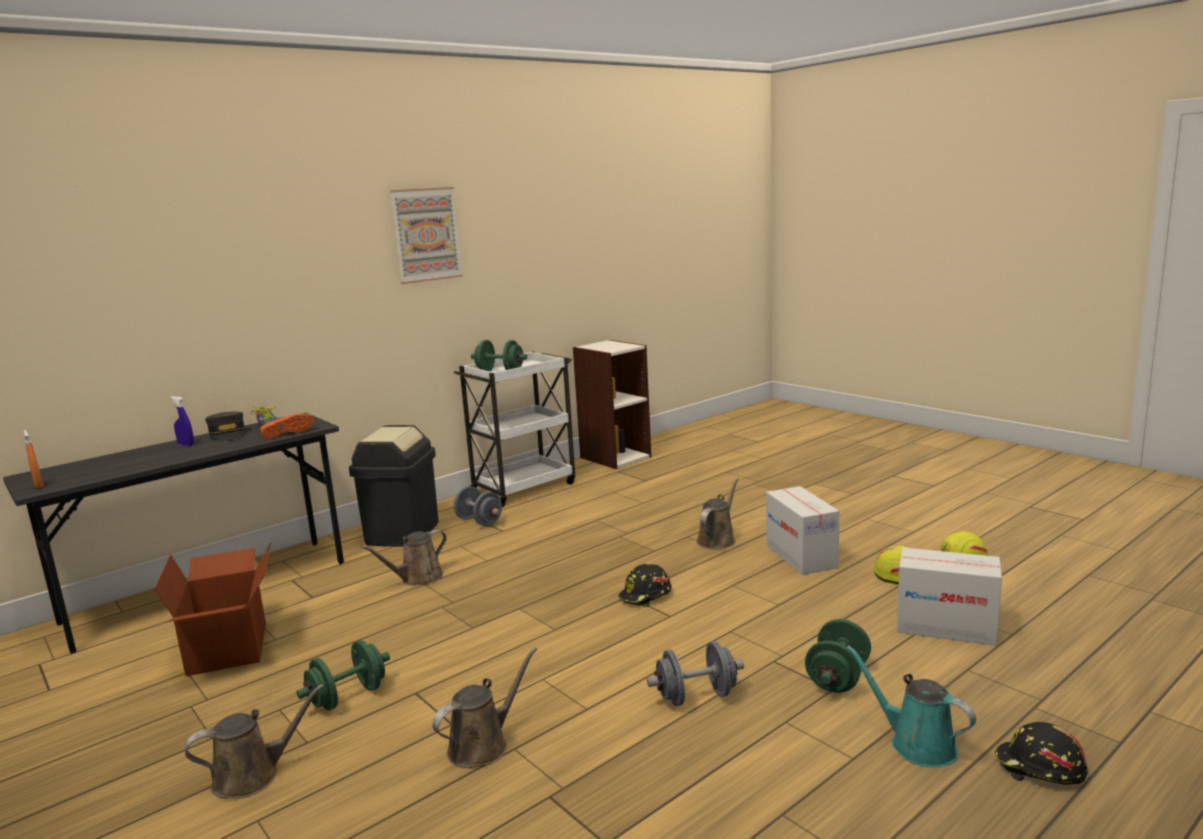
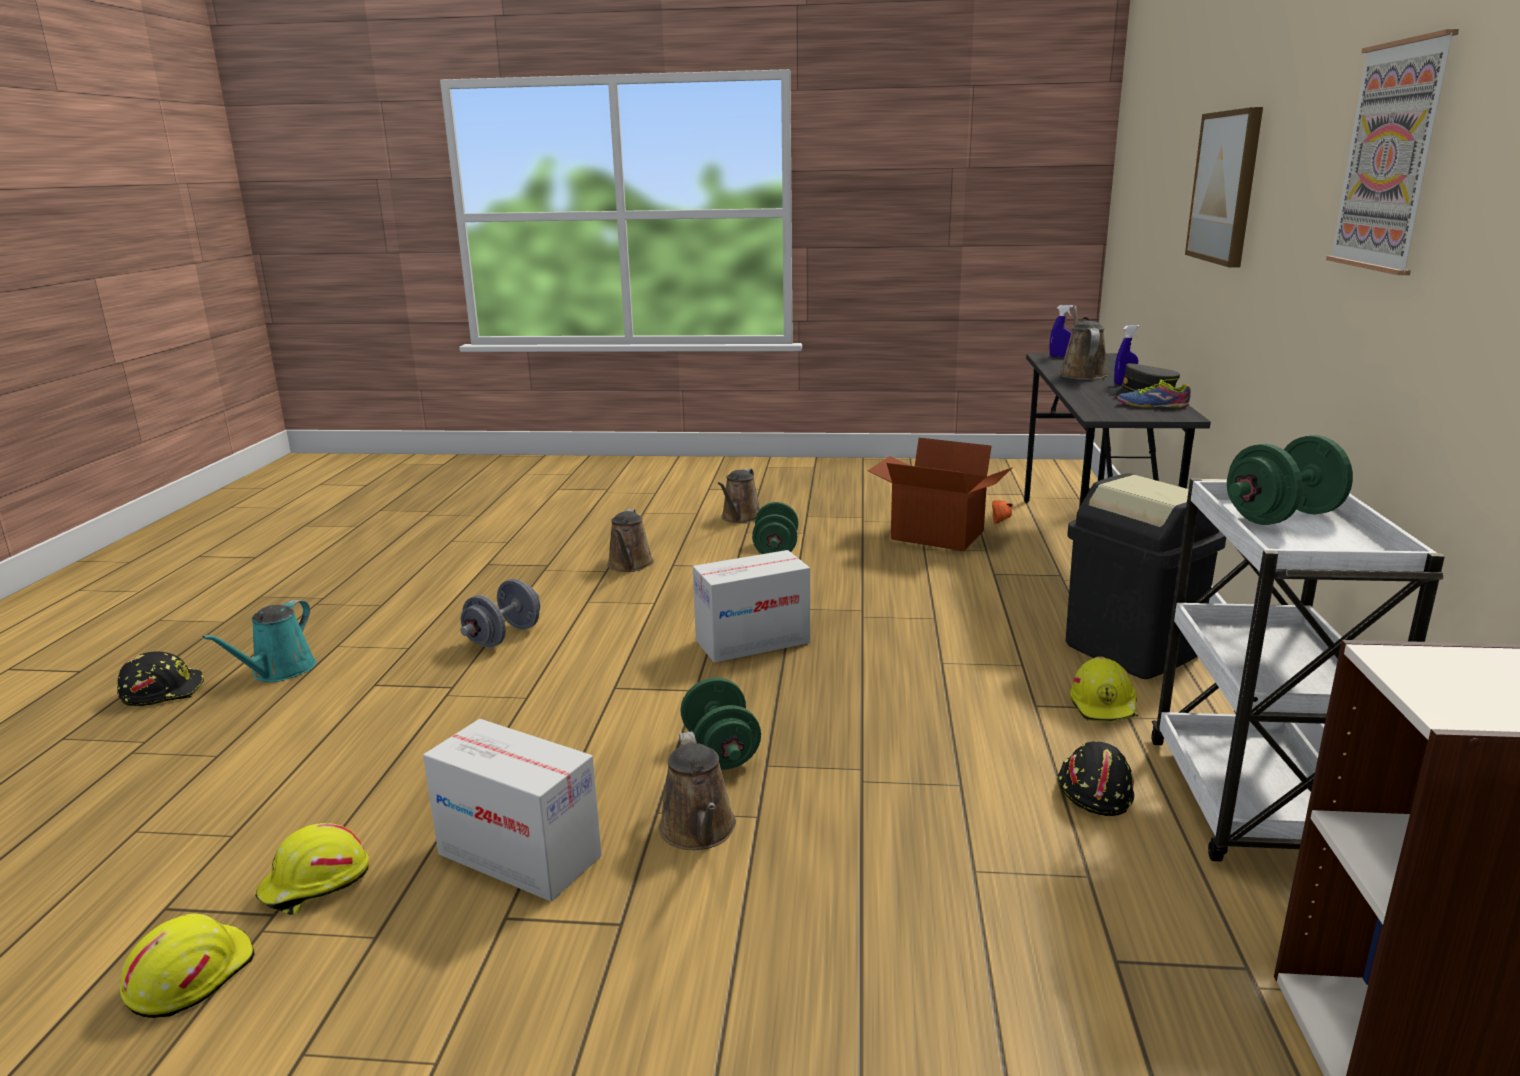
camera: 135 degrees right, 5 degrees up
(38, 486) = (1060, 356): orange spray bottle -> blue spray bottle
(221, 273) = (1226, 187): none -> picture
(286, 433) = (1093, 406): orange shoe -> orange shoe (1002, 520)
(418, 578) = (955, 619): brown watering can -> brown watering can (1081, 374)
(479, 521) = (1104, 705): grey dumbbell -> yellow hard hat
(646, 596) = (674, 697): black hard hat -> black hard hat (1092, 790)
(837, 678) = (372, 695): green dumbbell -> green dumbbell (721, 751)
(916, 744) = (279, 671): turquoise watering can -> turquoise watering can turned 105 degrees clockwise
(946, 627) = (238, 805): cardboard box -> cardboard box (752, 642)

